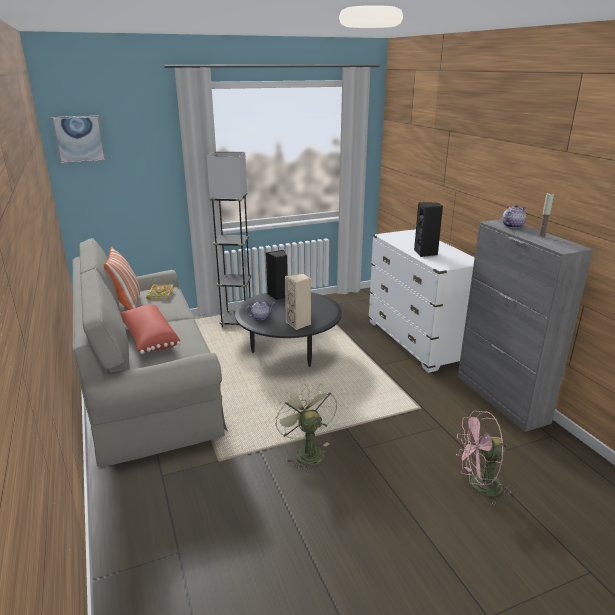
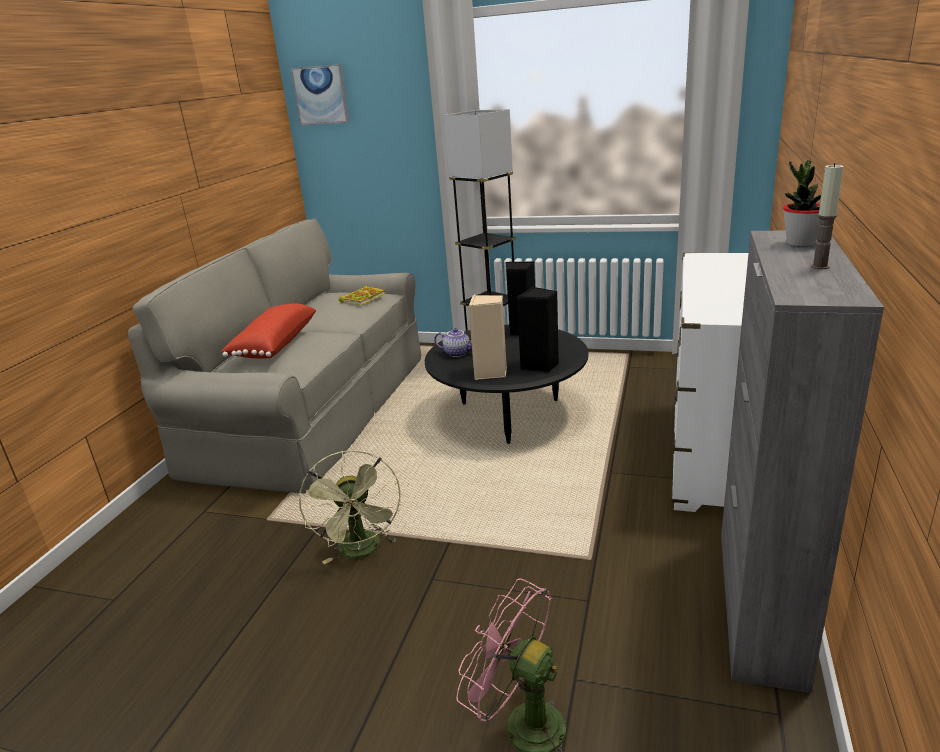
camera: 40 degrees right, 0 degrees up
(127, 303) = (317, 303): pillow -> none
(306, 452) = (362, 551): green fan -> green fan turned 150 degrees clockwise
(426, 253) = (717, 292): black speaker -> black speaker (540, 366)
(512, 226) = (800, 243): teapot -> potted plant

